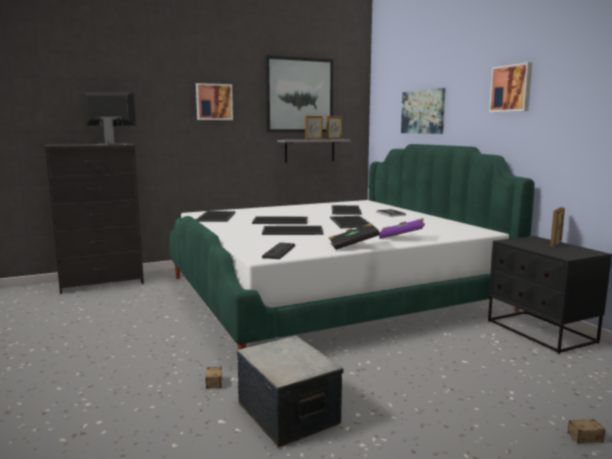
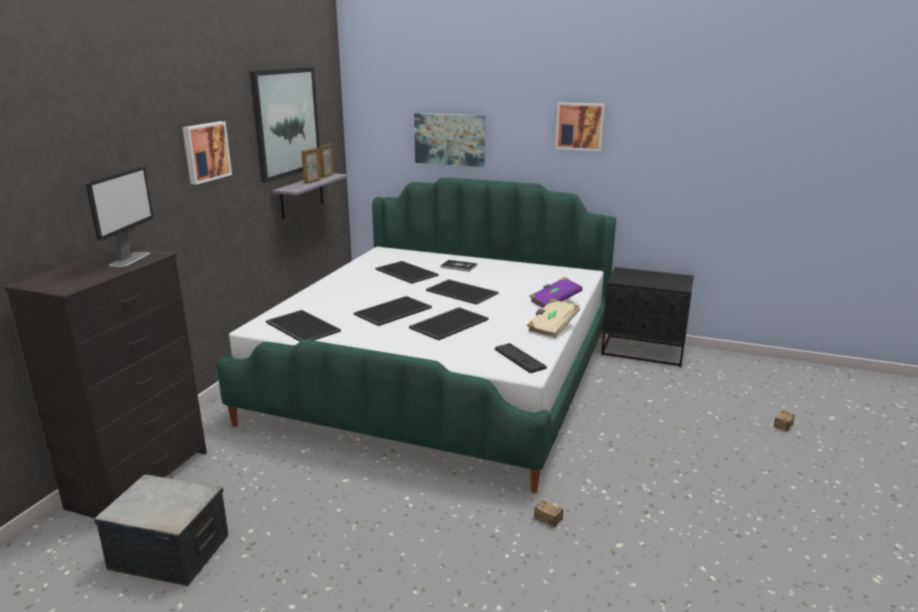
camera: 45 degrees left, 10 degrees up
(111, 144) = (130, 259): monitor -> monitor turned 135 degrees clockwise
(288, 413) = (643, 508): storage box -> storage box (170, 552)
(353, 246) = (552, 328): black book -> beige book
(555, 244) = (649, 275): picture frame -> none

